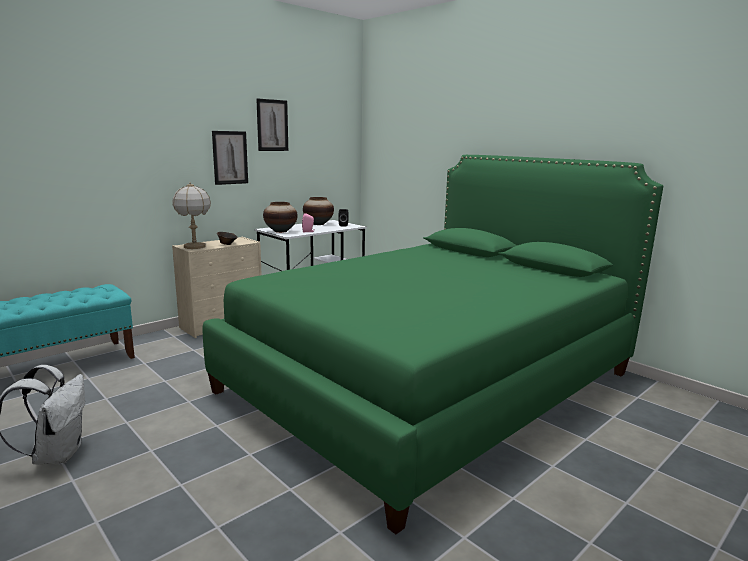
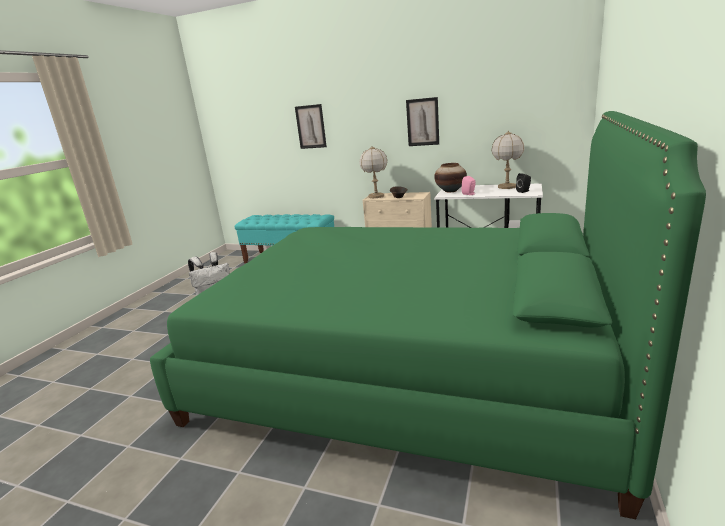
camera: 65 degrees right, 5 degrees up
(272, 125) = (467, 87): picture -> picture (311, 126)
(318, 224) = (507, 187): vase -> table lamp

